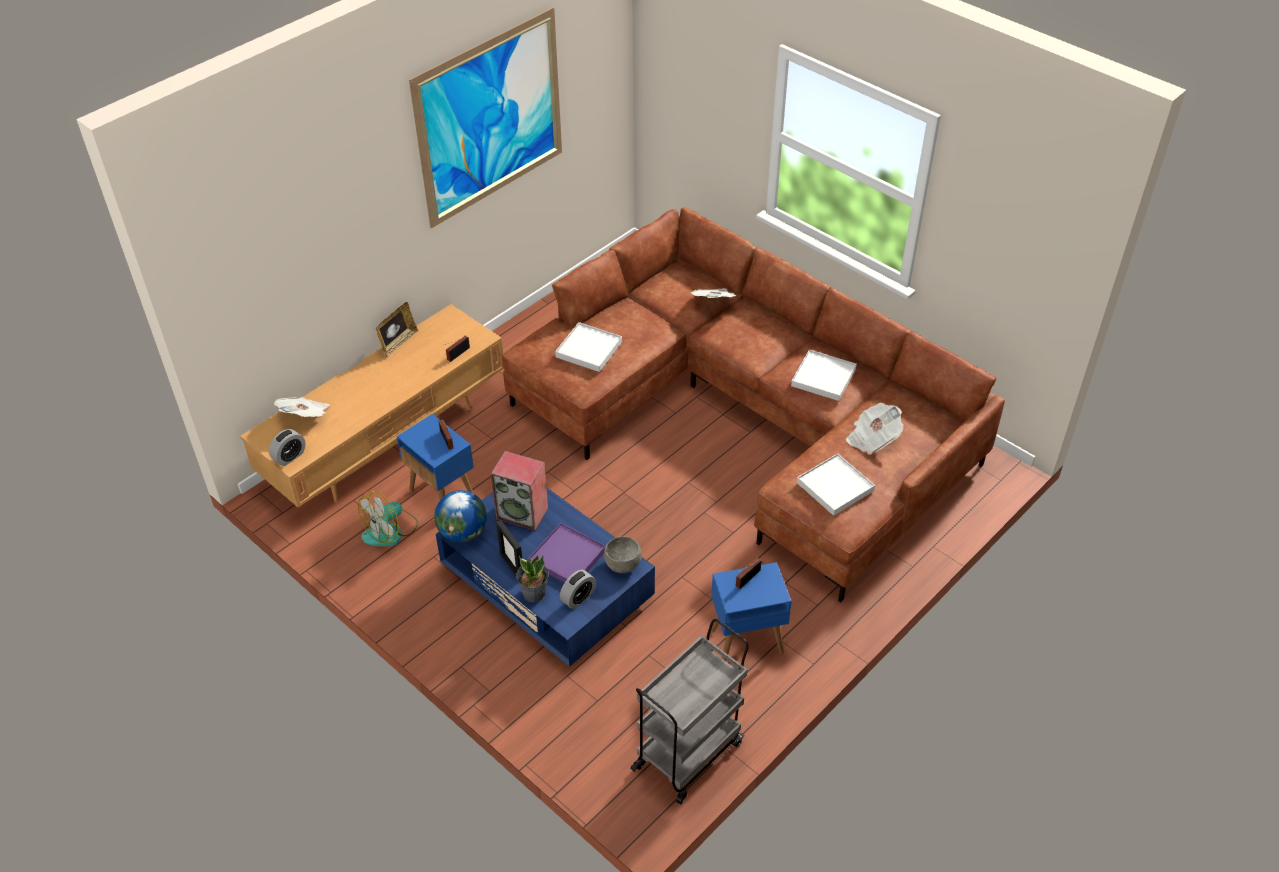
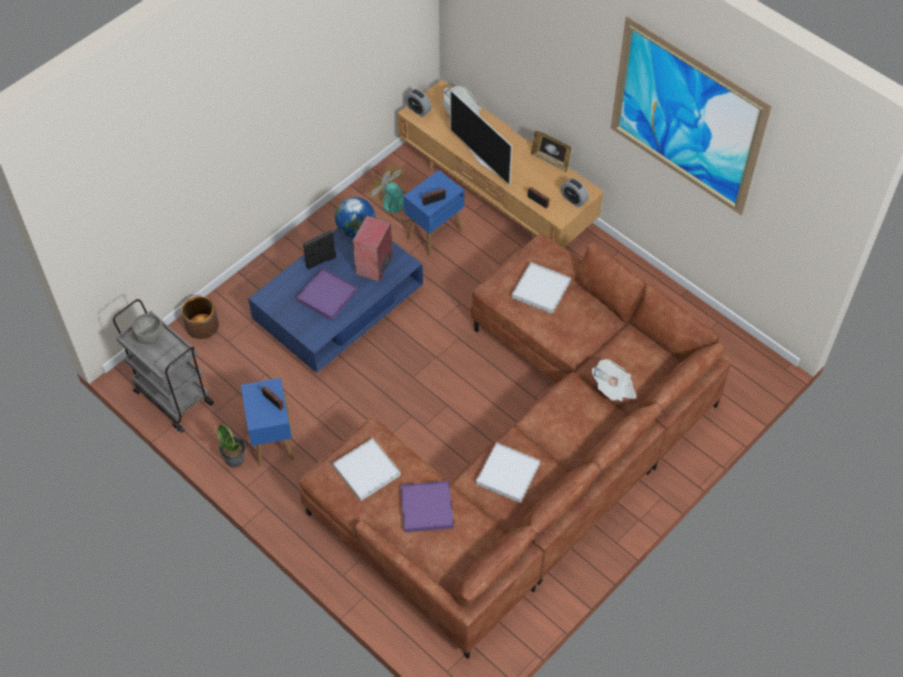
camera: 90 degrees right, 10 degrees up
(387, 398) = (482, 160): none -> television
(534, 592) = (294, 276): potted plant -> potted plant (235, 459)
(572, 732) = (202, 326): none -> brown planter
(578, 598) = (286, 304): alarm clock -> alarm clock (574, 199)
(623, 564) = (317, 332): grey bowl -> grey bowl (150, 337)
(872, 438) = (426, 508): newspaper -> purple tray

